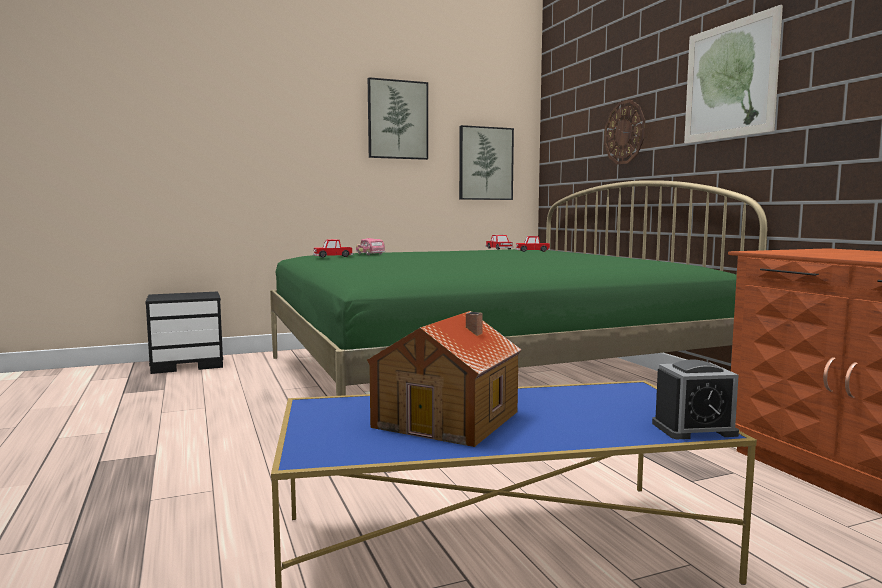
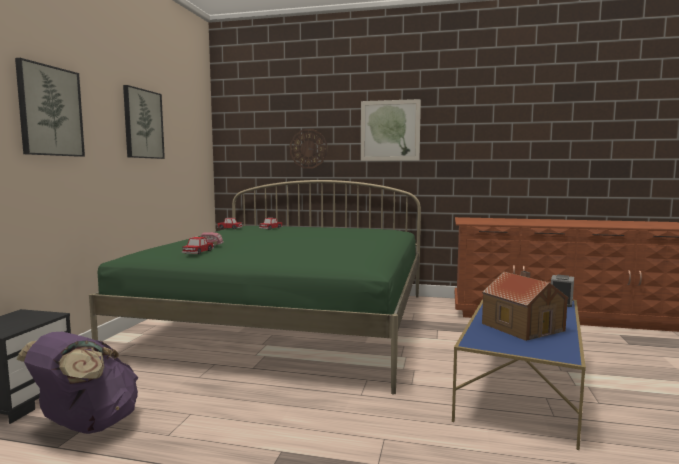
camera: 55 degrees left, 0 degrees up
(160, 389) = (87, 426): none -> purple backpack
(485, 163) = (190, 161): picture -> picture (50, 111)

